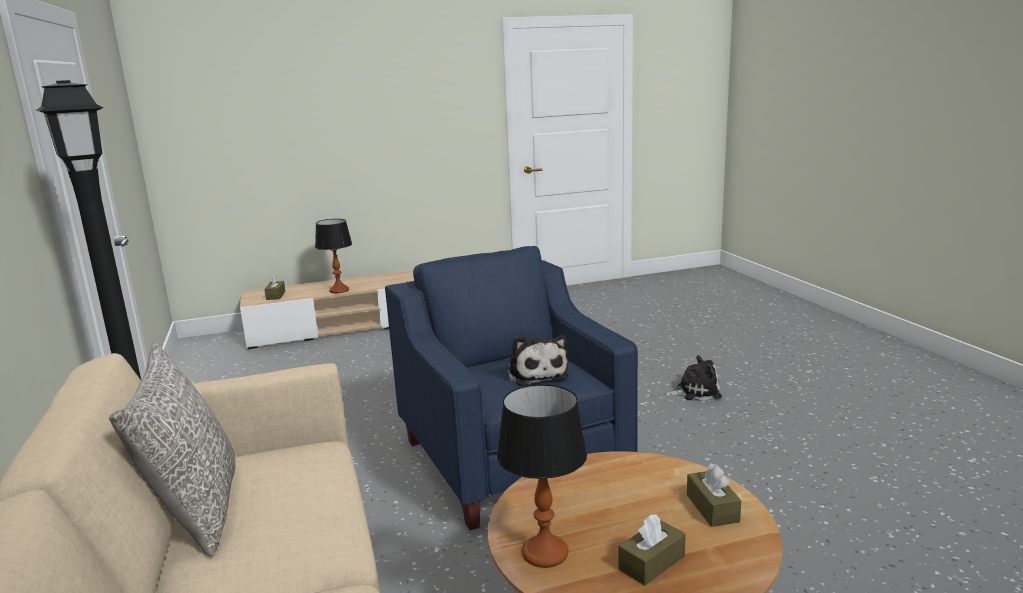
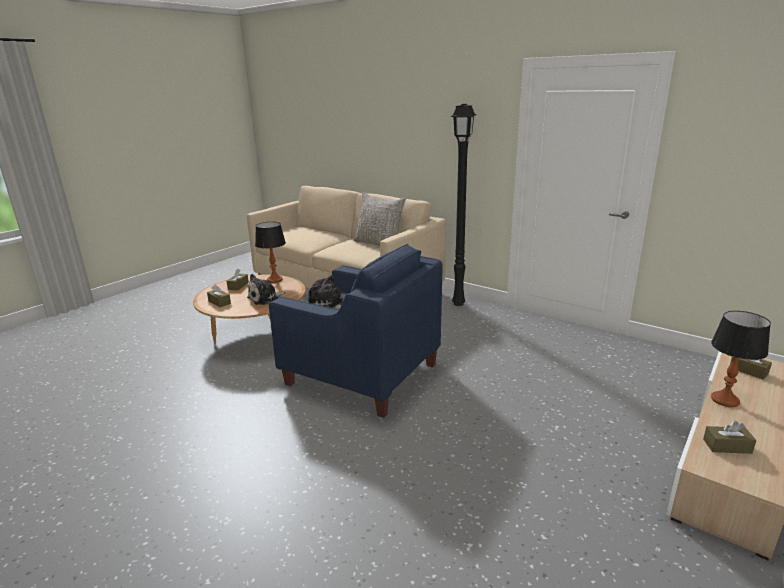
camera: 145 degrees right, 5 degrees up
(398, 280) = (727, 446): none -> brown tissue box
(695, 391) = (262, 489): plush toy -> plush toy (265, 299)

